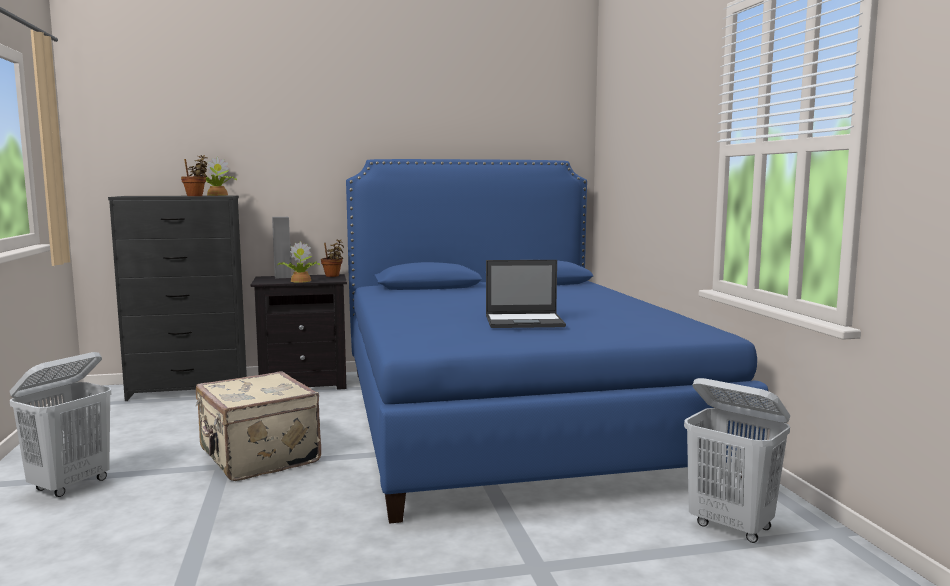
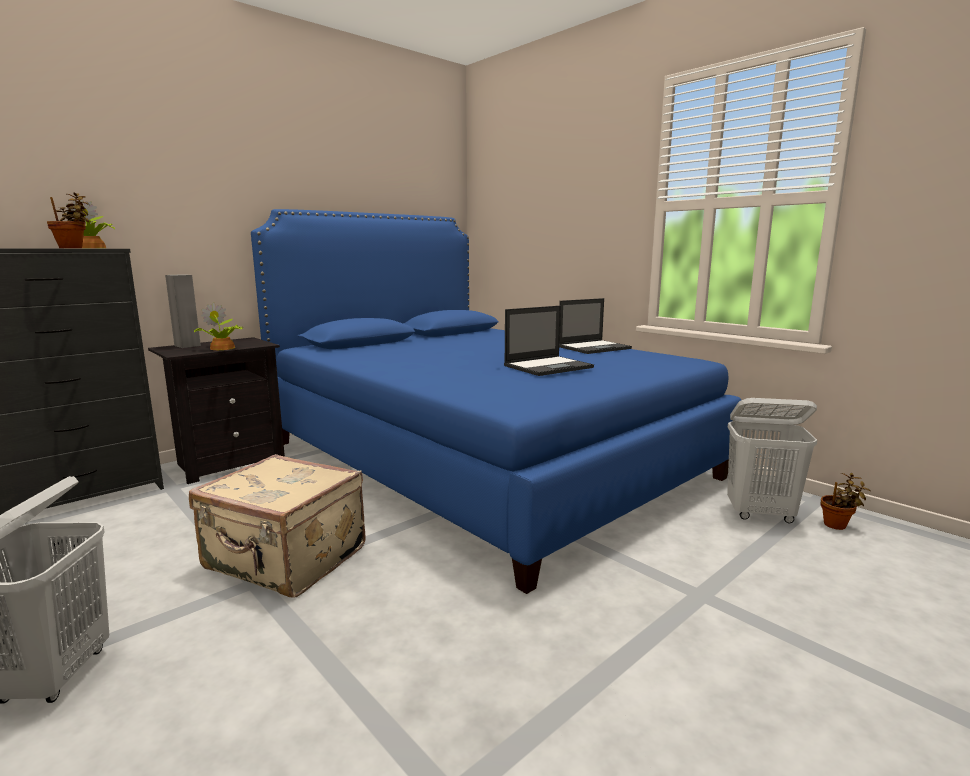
camera: 30 degrees left, 5 degrees up
(333, 276) = (247, 340): potted plant -> potted plant (837, 525)
(638, 310) = (594, 347): none -> laptop

